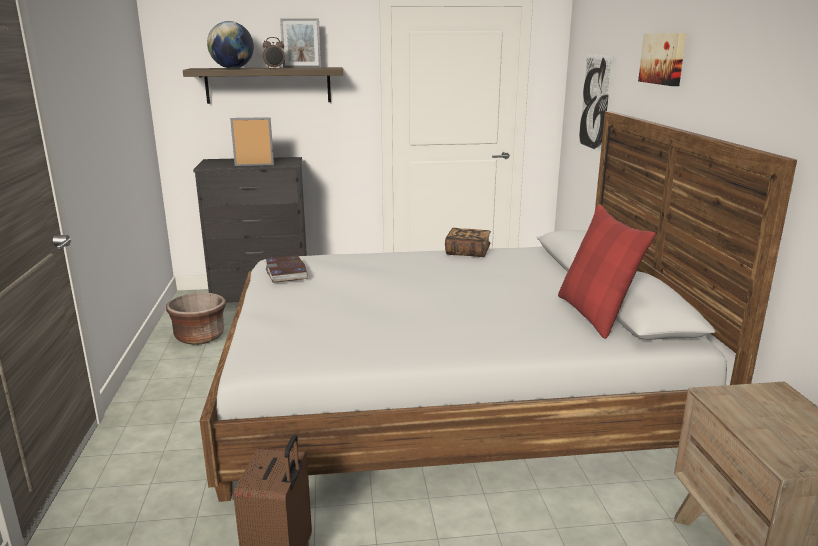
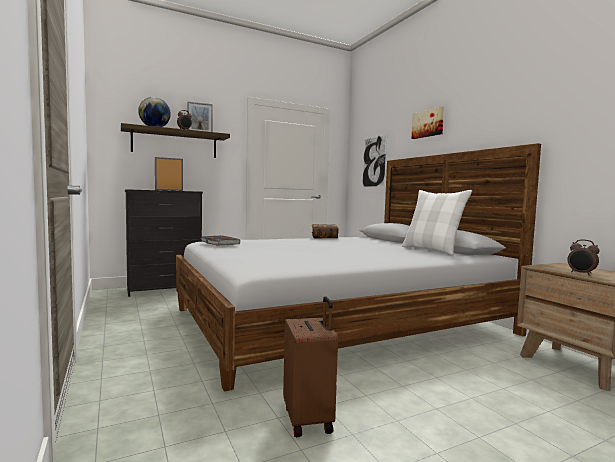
camera: 20 degrees left, 15 degrees down
(200, 337) = (130, 310): brown planter -> none
(595, 315) = (432, 250): red pillow -> white pillow
(759, 432) = (581, 274): none -> alarm clock

